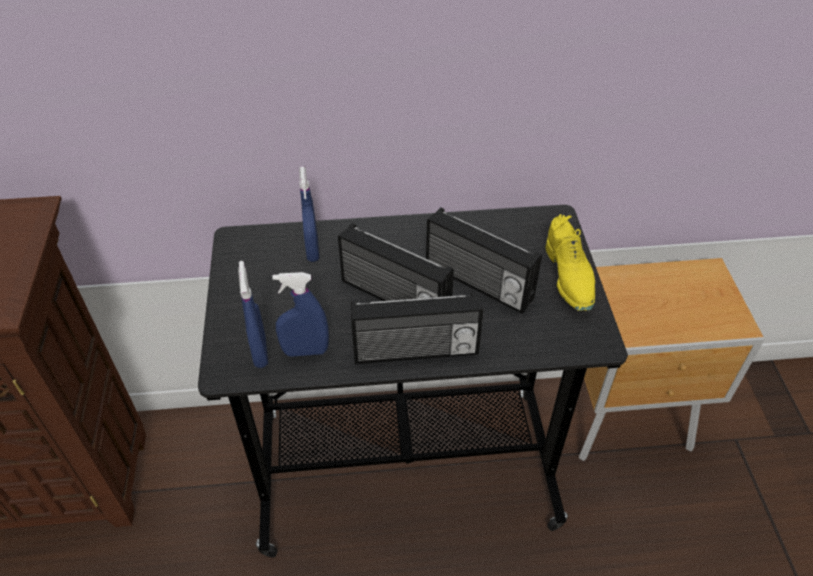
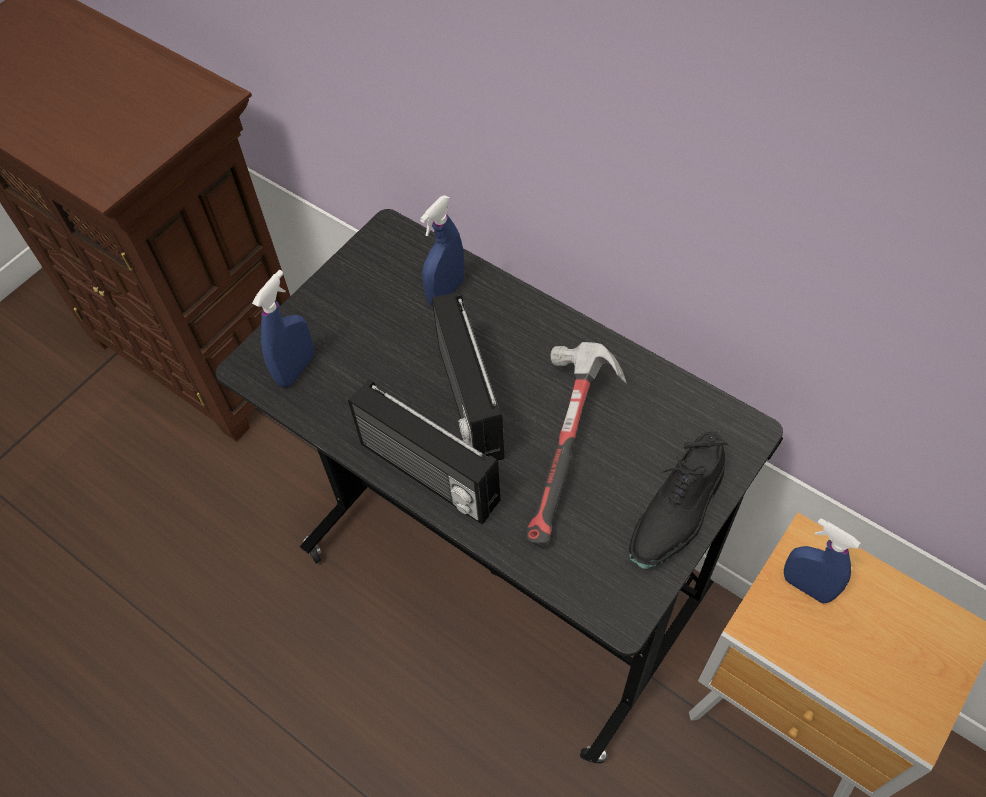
camera: 45 degrees right, 10 degrees up
(305, 351) = (333, 397): blue spray bottle -> blue spray bottle (806, 586)
(477, 283) = (567, 446): radio -> hammer
(569, 277) = (677, 513): yellow shoe -> black shoe

